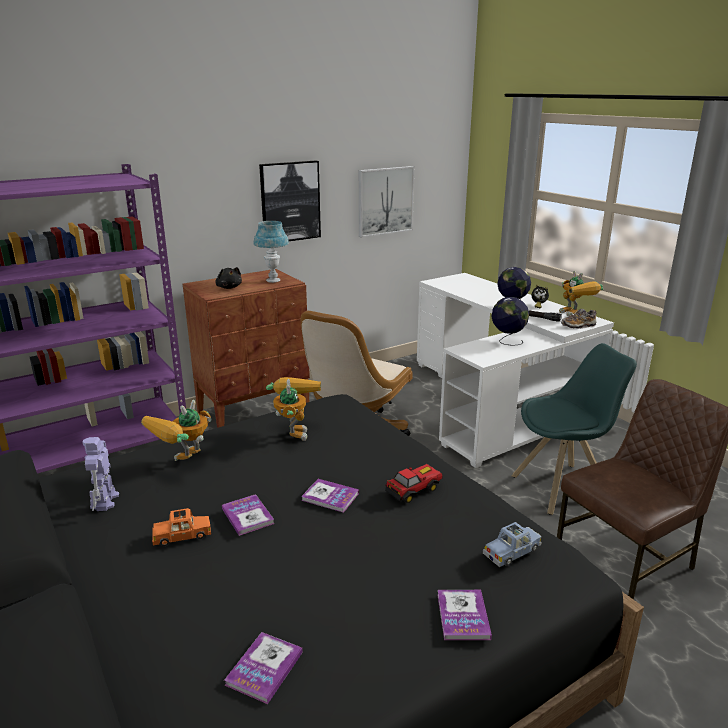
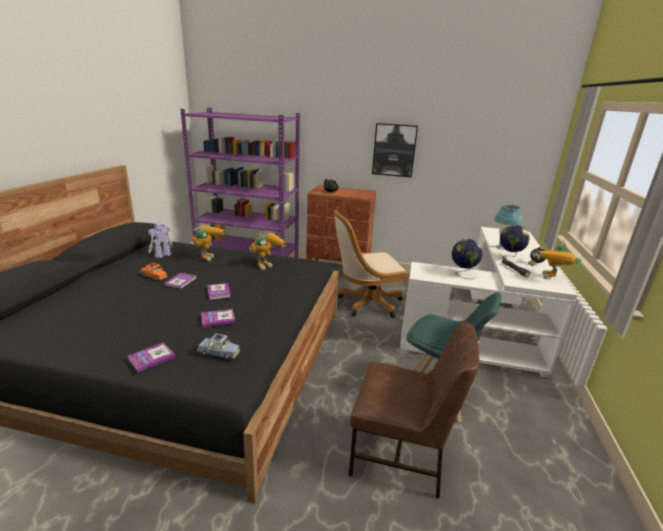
camera: 45 degrees right, 0 degrees up
(184, 463) = (207, 256): toy robot -> toy robot turned 105 degrees clockwise
(264, 668) = (78, 324): book -> book (218, 319)
(273, 280) = (358, 194): blue table lamp -> blue table lamp (501, 247)
(385, 201) = (471, 162): picture -> none
(414, 489) = (252, 309): toy car -> none
(578, 326) = (535, 285): shoe -> none

